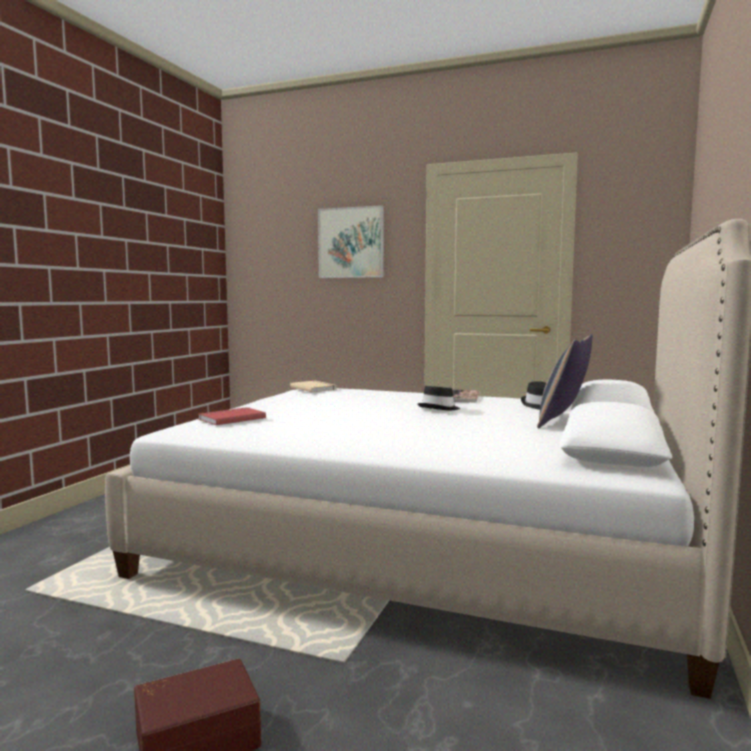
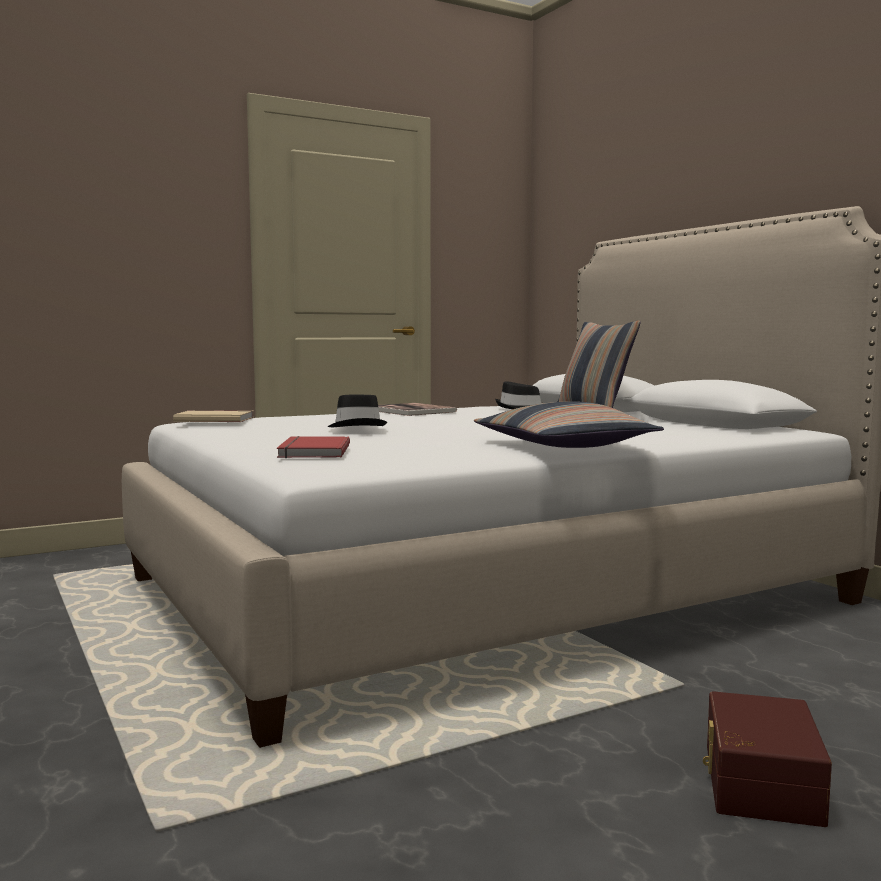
camera: 50 degrees left, 0 degrees up
(351, 242) = (127, 194): picture -> none
(358, 444) = (564, 446): none -> pillow
(440, 408) = (460, 418): black hat -> black hat (357, 427)

